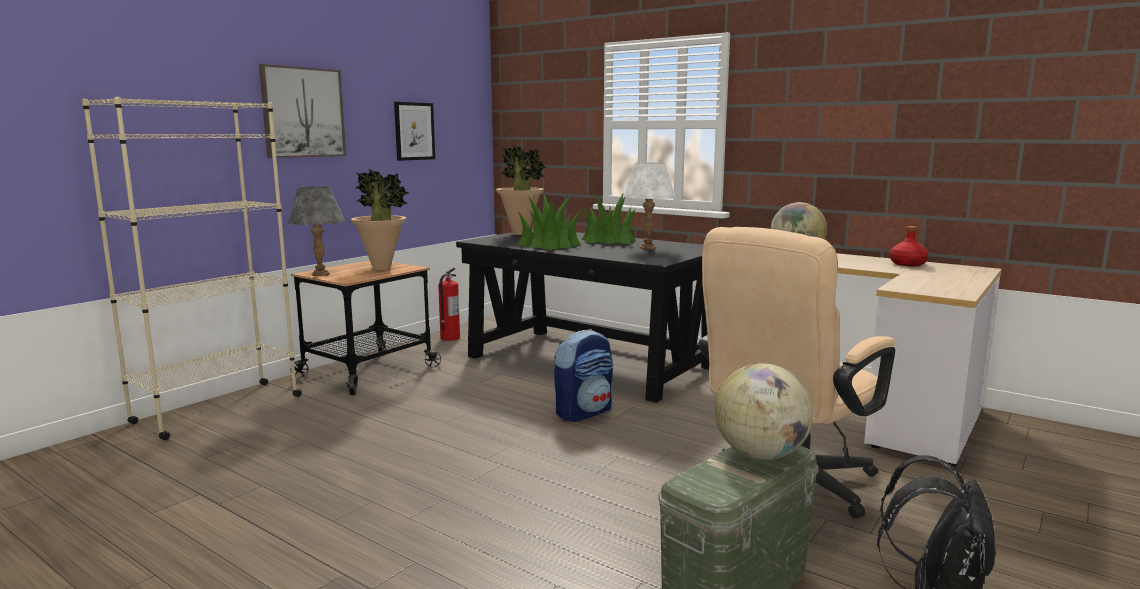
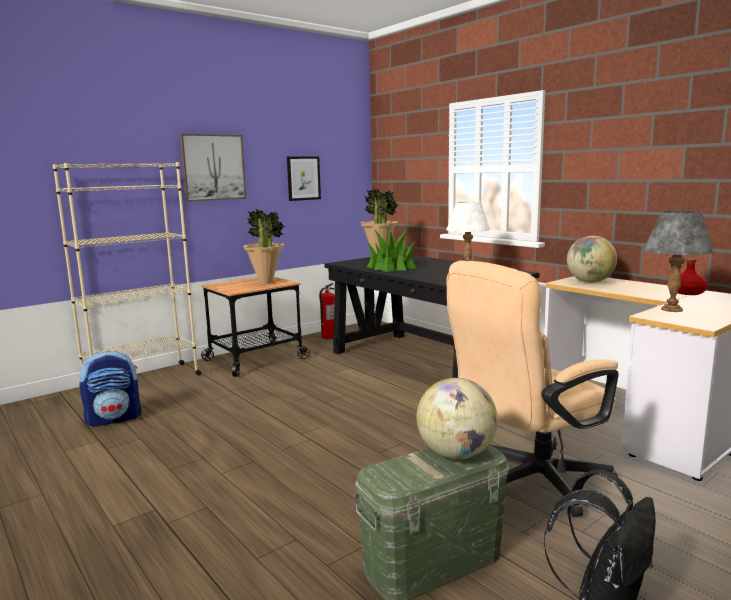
camera: 15 degrees right, 0 degrees up
(320, 274) = (220, 286): grey table lamp -> grey table lamp (672, 309)
(584, 412) = (396, 403): backpack -> backpack (114, 418)
(609, 240) = (443, 264): potted plant -> none

